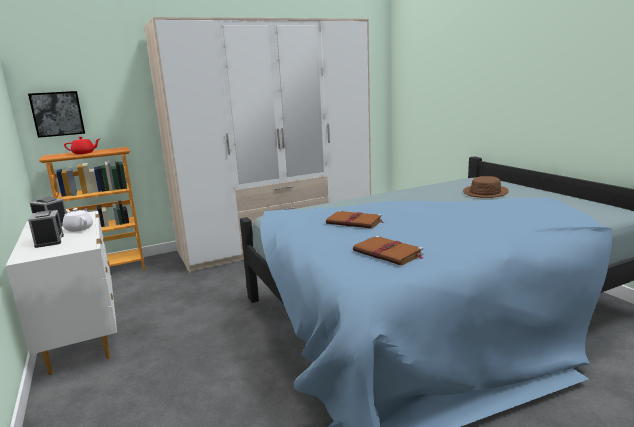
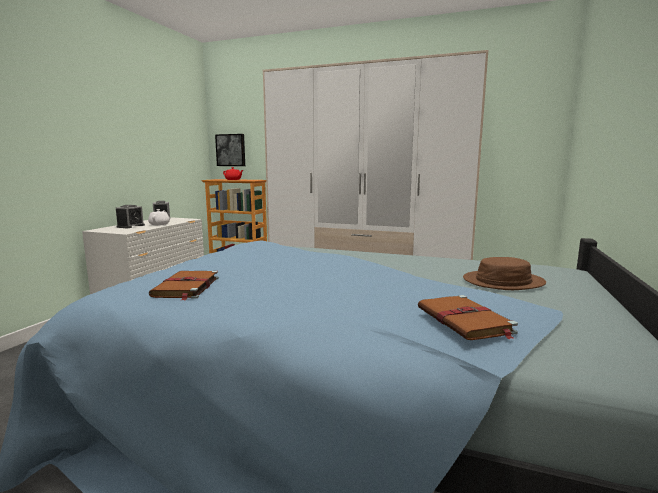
camera: 45 degrees right, 5 degrees down
(355, 222) = (267, 262): brown book -> brown book (465, 321)

